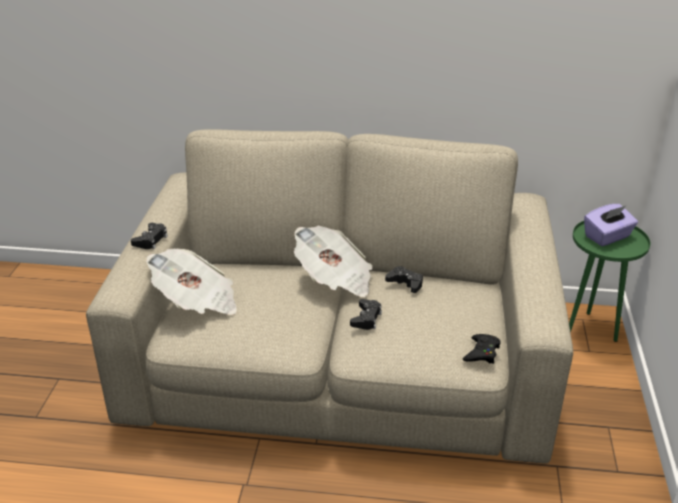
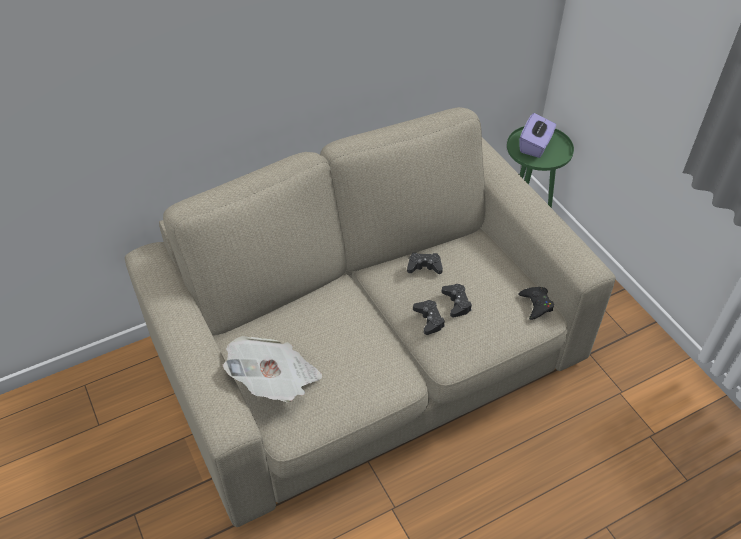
camera: 35 degrees left, 15 degrees up
(151, 240) = (195, 345): black game controller -> black game controller (456, 303)
(335, 279) = (362, 291): newspaper -> none

